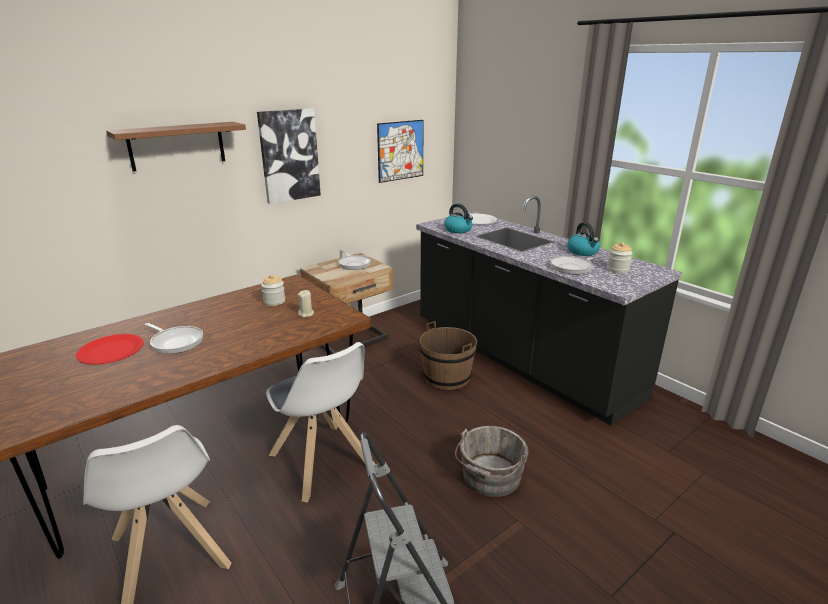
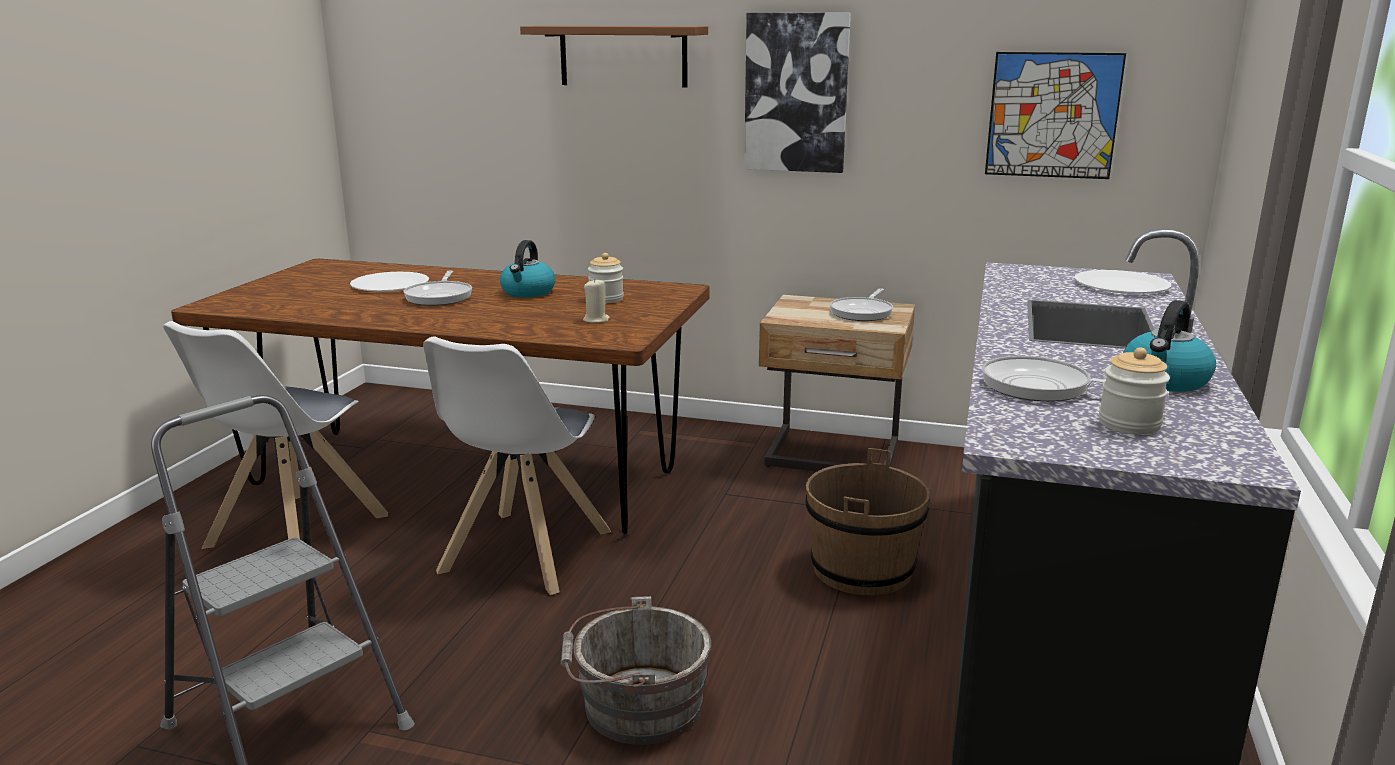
camera: 55 degrees right, 5 degrees down
(111, 351) = (390, 284): red plate -> white plate
(458, 230) = (1029, 286): kettle -> kettle (528, 292)

